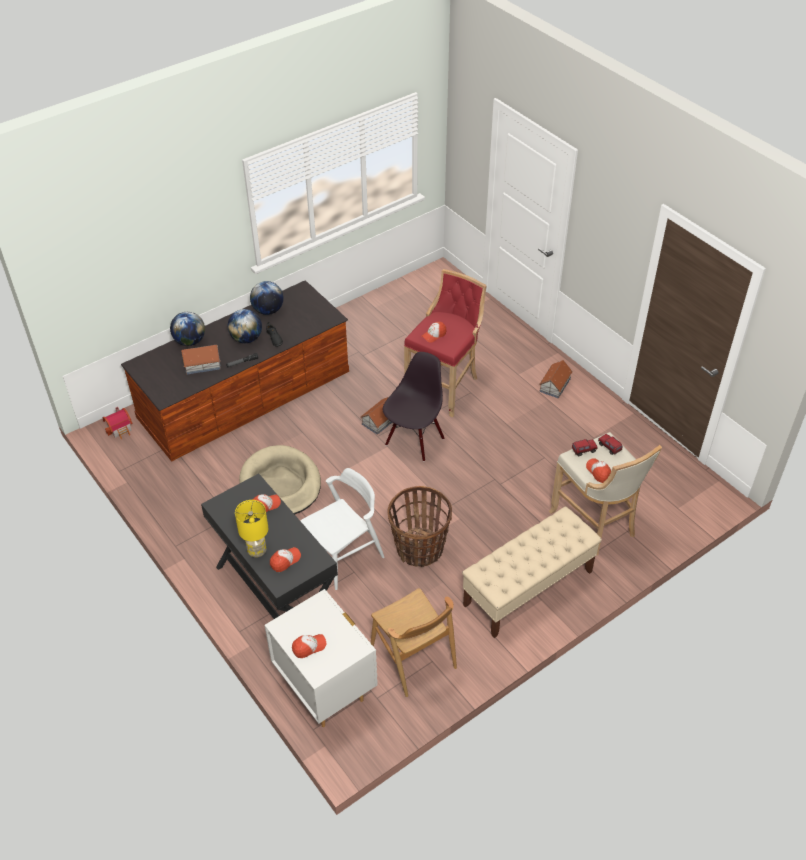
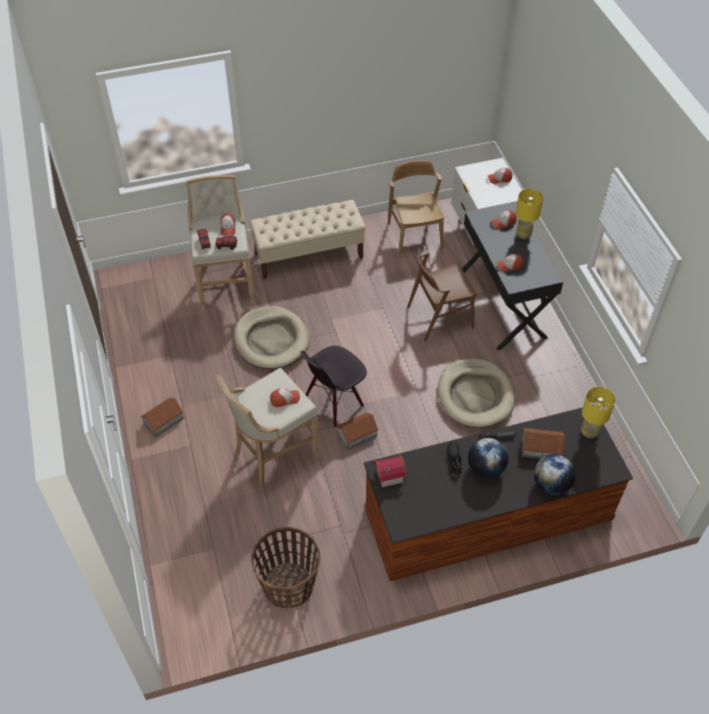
camera: 160 degrees left, 5 degrees up
(121, 429) = (630, 508): toy house -> toy house (388, 474)
(161, 387) = (589, 432): none -> yellow table lamp
(268, 310) = (451, 504): globe -> none
(343, 556) = (439, 317): white chair -> brown chair
(419, 549) = (376, 305): basket -> basket (289, 586)
(445, 387) = (273, 453): red stool -> beige stool
(507, 479) = (271, 340): none -> beige dog bed

